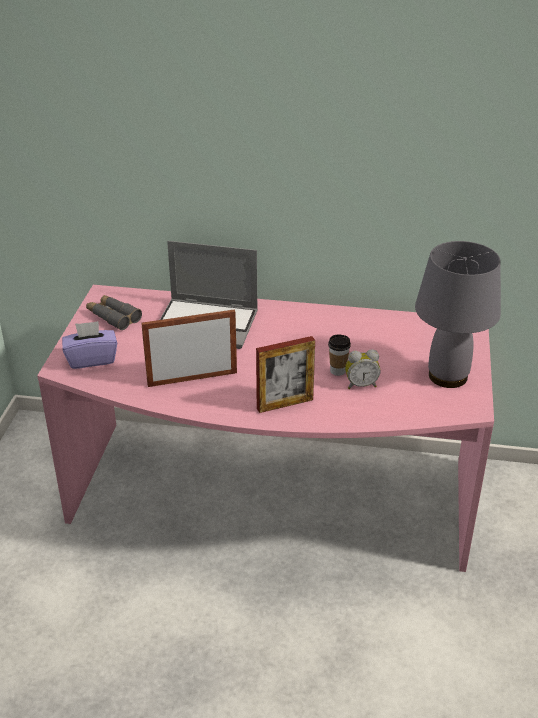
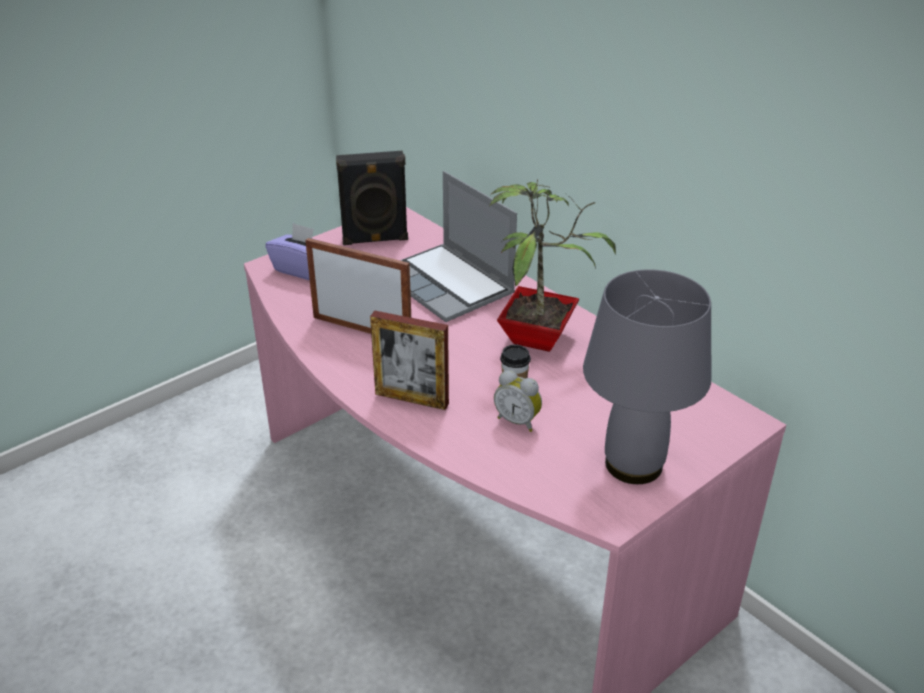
camera: 40 degrees right, 0 degrees up
(113, 317) = (375, 240): grey binoculars -> black speaker
(305, 331) = (538, 336): none -> potted plant

